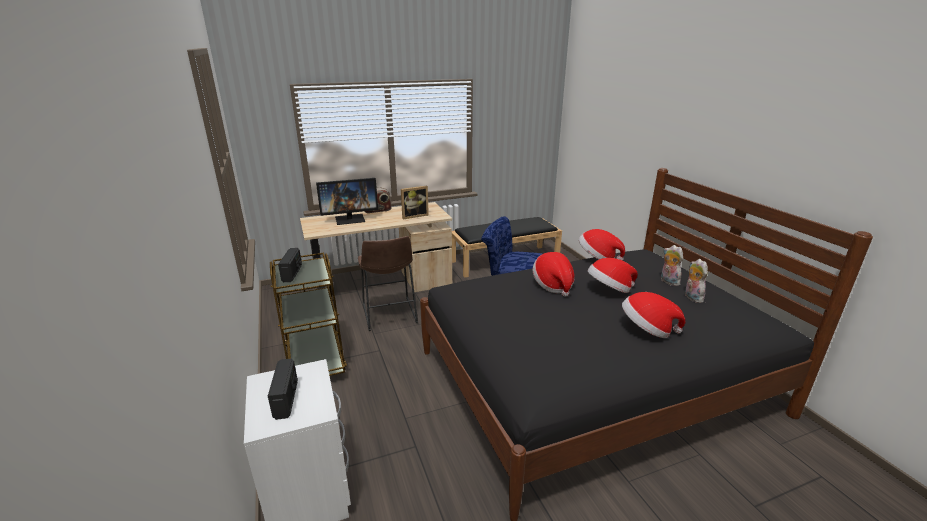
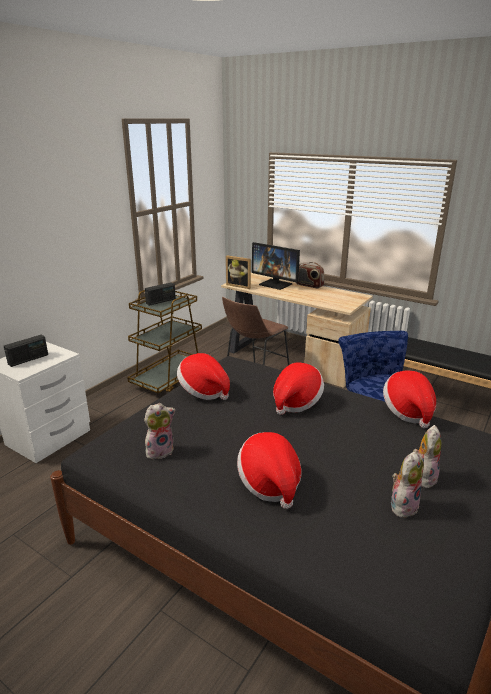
camera: 55 degrees right, 0 degrees up
(414, 215) = (325, 299): picture frame -> picture frame (239, 285)
(571, 362) = (160, 451): none -> plush toy
(609, 290) = (333, 437): hat -> hat (203, 391)

